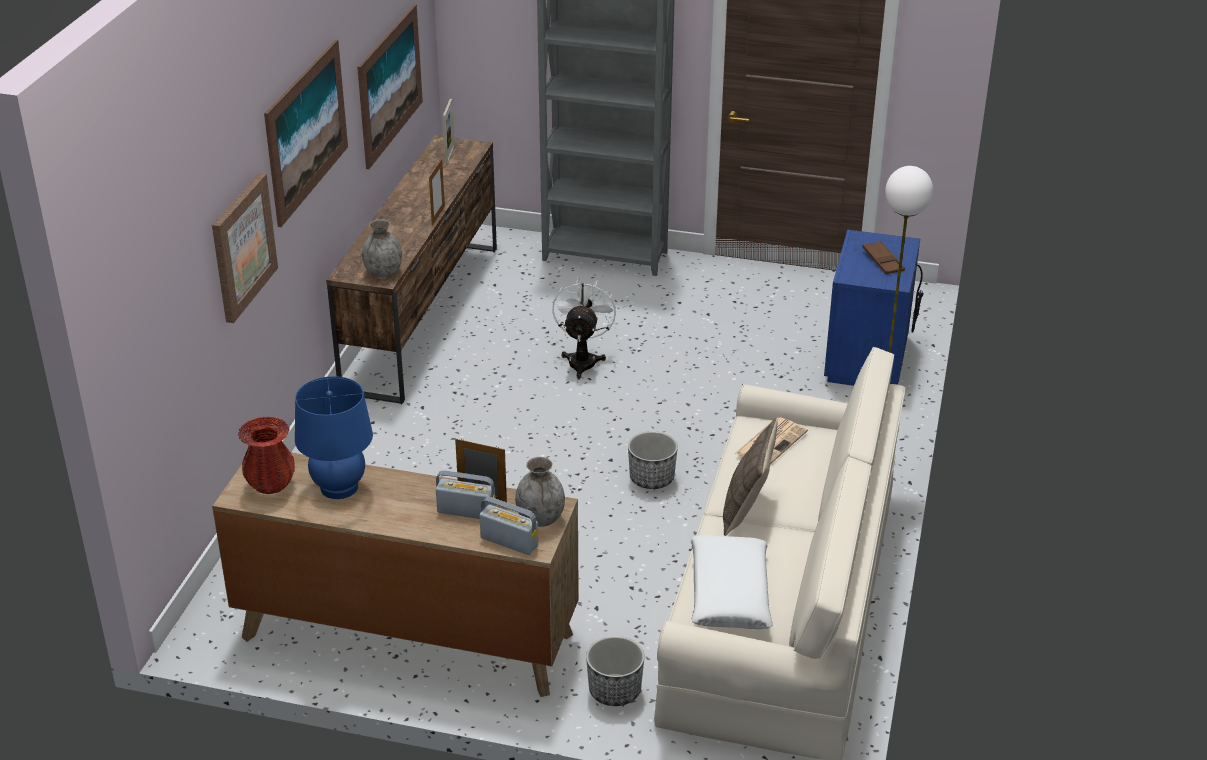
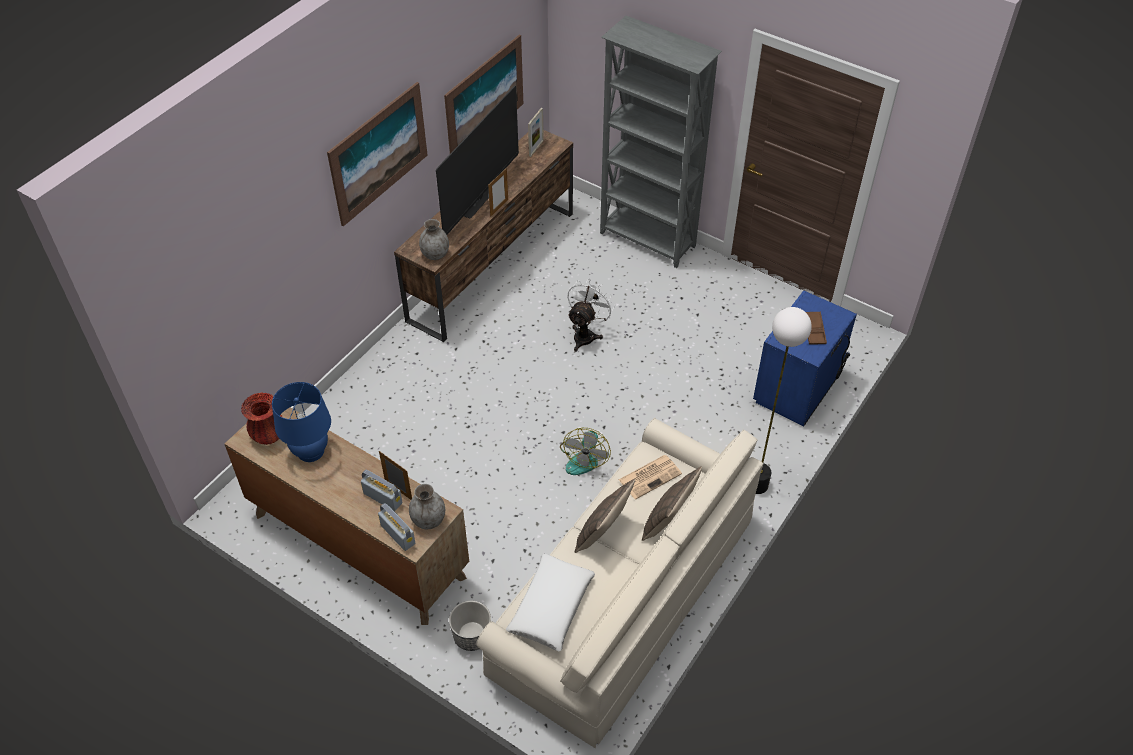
camera: 20 degrees right, 15 degrees up
(242, 246) = (299, 247): picture -> none
(409, 211) = (481, 199): none -> television
(652, 478) = (584, 457): planter -> fan
(820, 479) = (668, 521): none -> pillow

